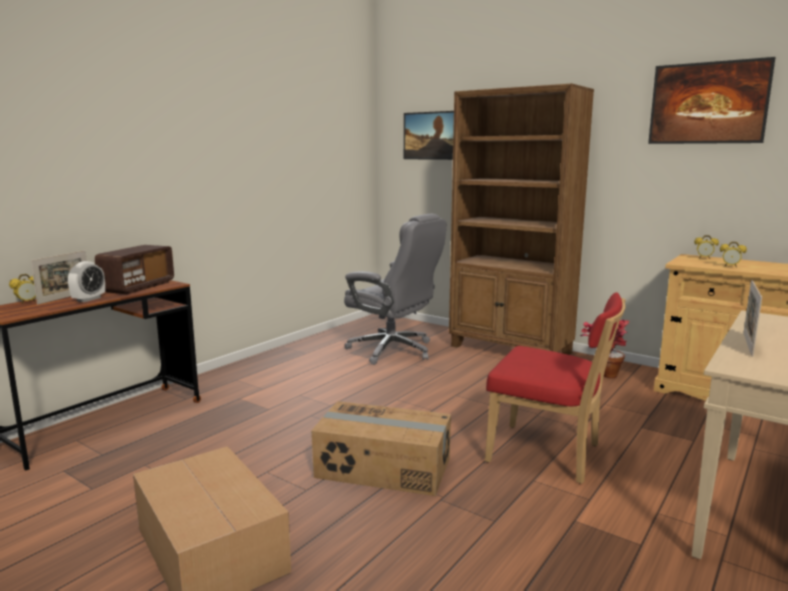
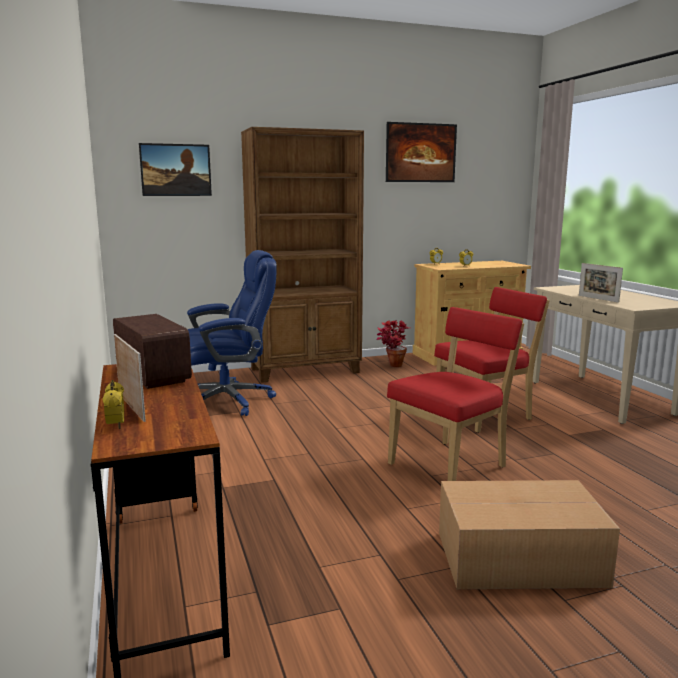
camera: 55 degrees left, 0 degrees up
(89, 299) = (173, 398): alarm clock -> none
(383, 468) = (451, 464): cardboard box -> red chair
(393, 350) = (229, 401): grey office chair -> blue office chair

